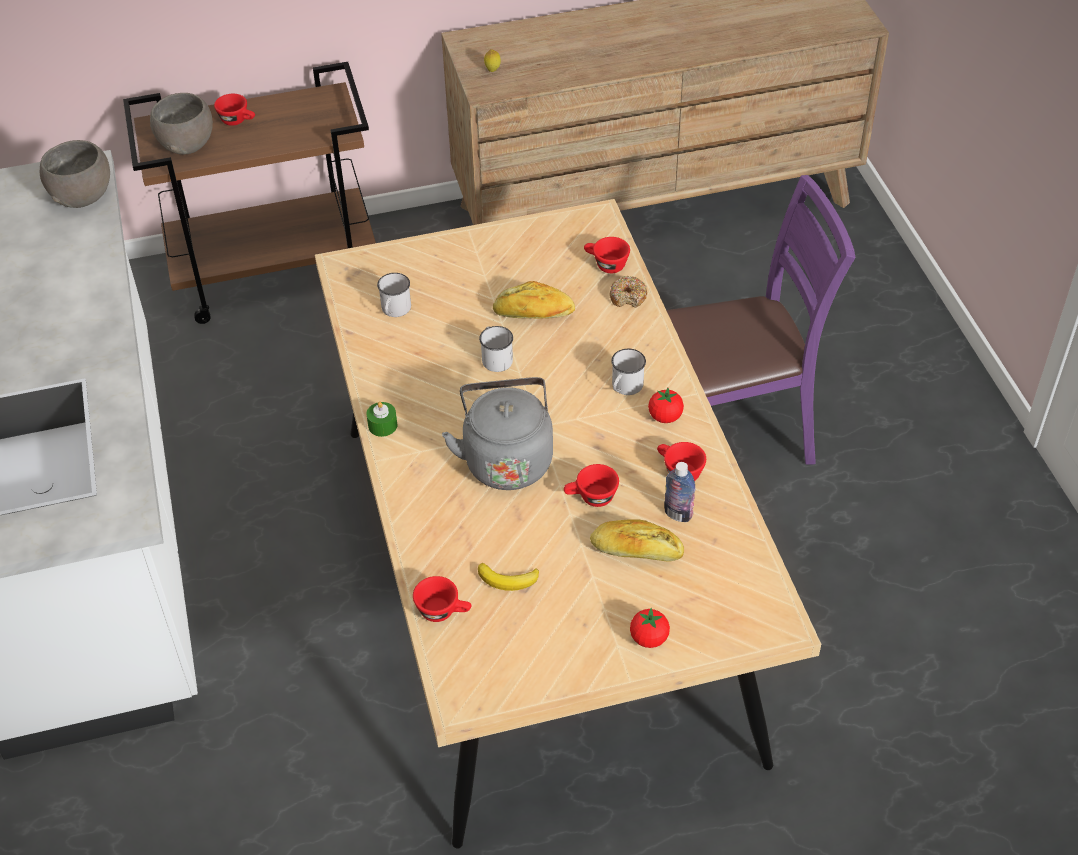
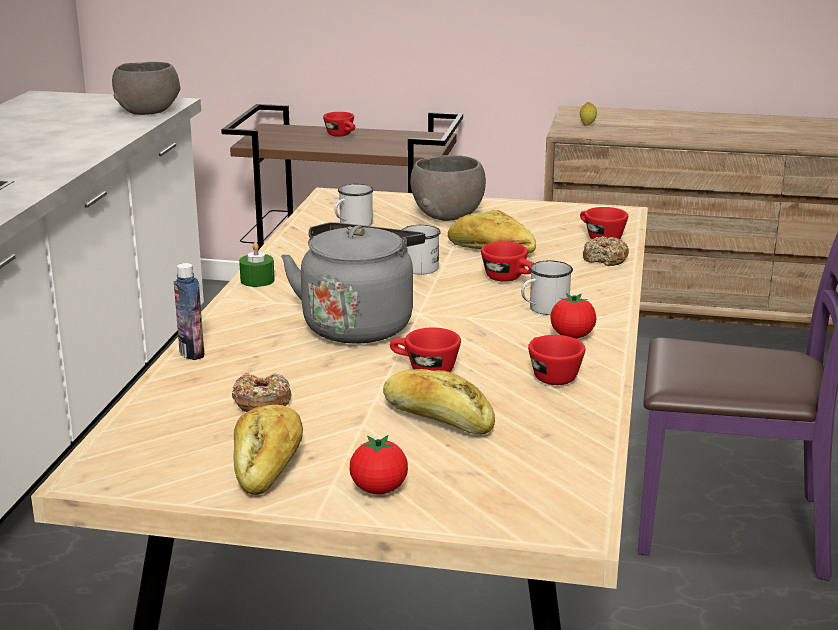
camera: 25 degrees right, 25 degrees down
(185, 143) = (286, 138): grey bowl -> grey bowl (446, 213)
(443, 611) = (162, 406): red cup -> red cup (509, 279)
(508, 580) = (261, 402): banana -> donut
(563, 642) = (269, 464): none -> bread
(678, 514) = (518, 404): bottle -> bottle (191, 353)

